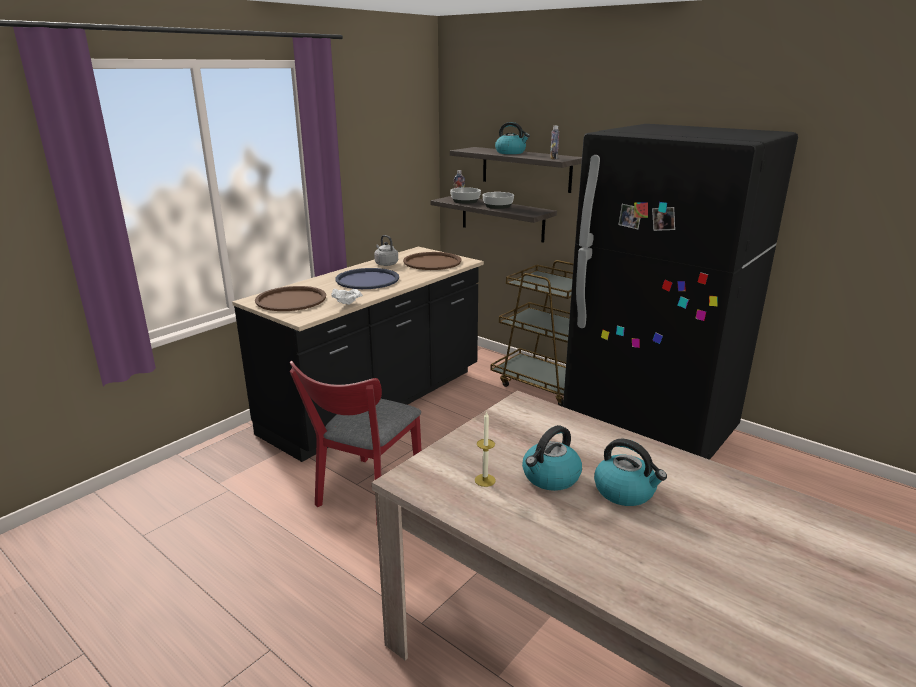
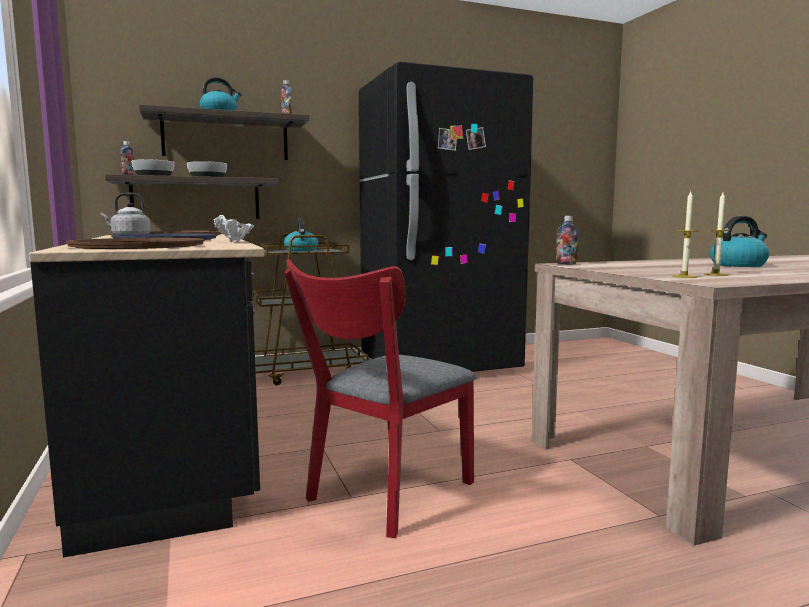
camera: 60 degrees left, 15 degrees down
(366, 494) = (383, 496): red chair -> red chair turned 75 degrees clockwise
(448, 466) = (684, 276): none -> candle
(524, 403) = (566, 264): none -> bottle
(550, 477) = (713, 269): kettle -> kettle (301, 250)

